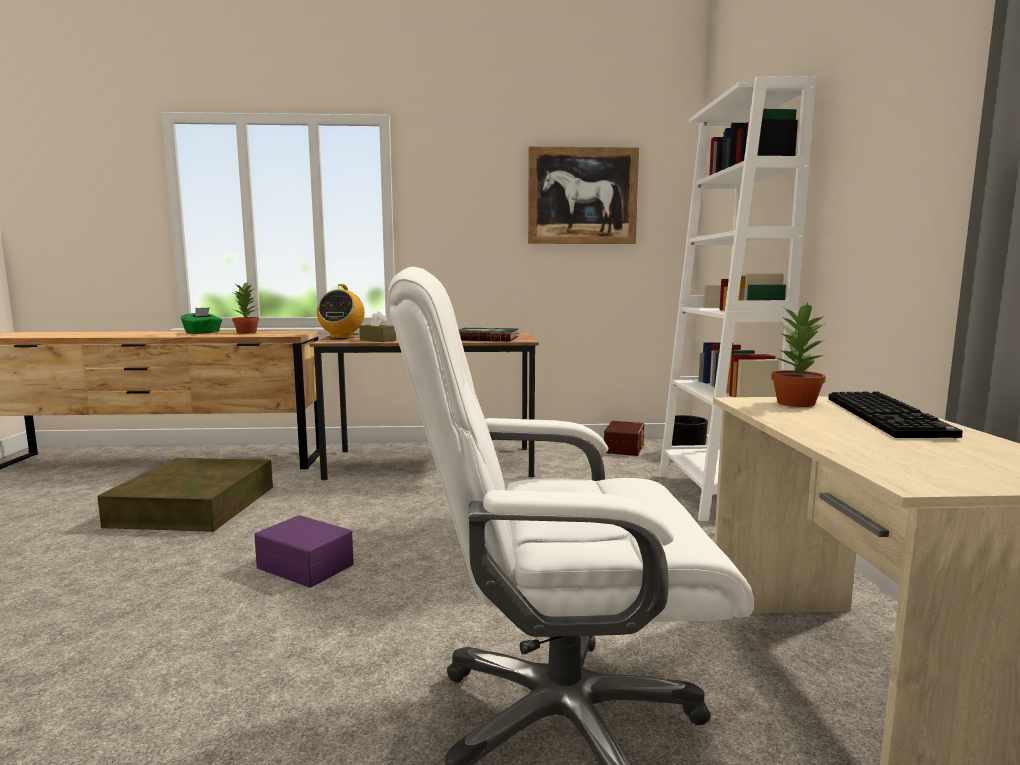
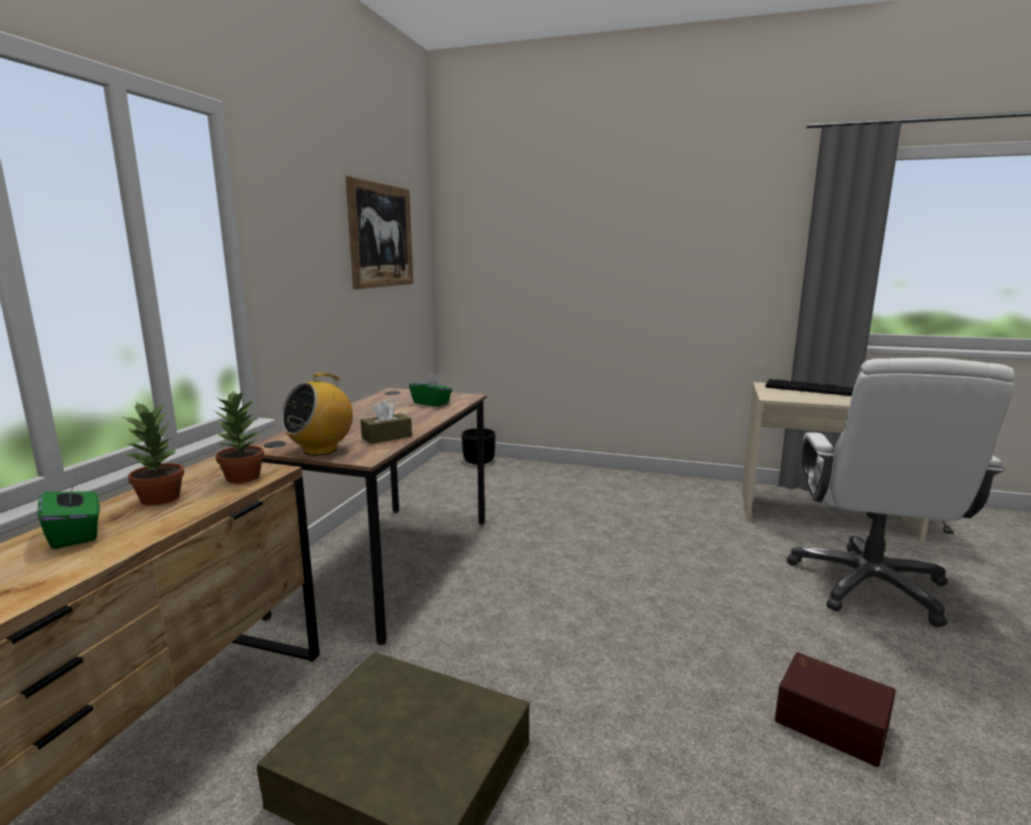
camera: 70 degrees left, 5 degrees up
(307, 565) = (653, 664): purple storage box -> none
(342, 337) = (321, 450): radio -> radio turned 105 degrees clockwise
(486, 338) = (431, 403): book -> green tissue box
(625, 448) = (442, 474): brown storage box -> brown storage box (831, 721)
(714, 495) = (574, 476): white bookcase -> none
(794, 403) = (778, 393): potted plant -> potted plant (242, 478)

